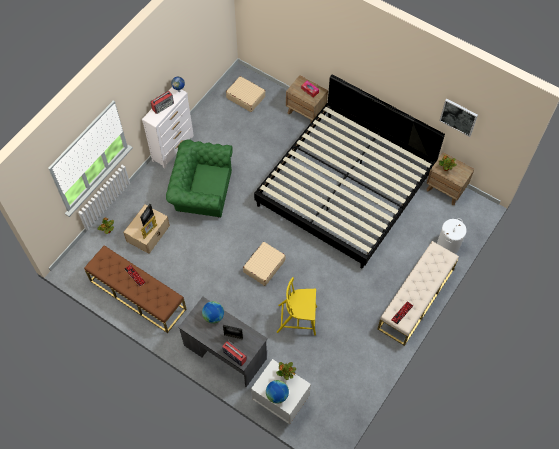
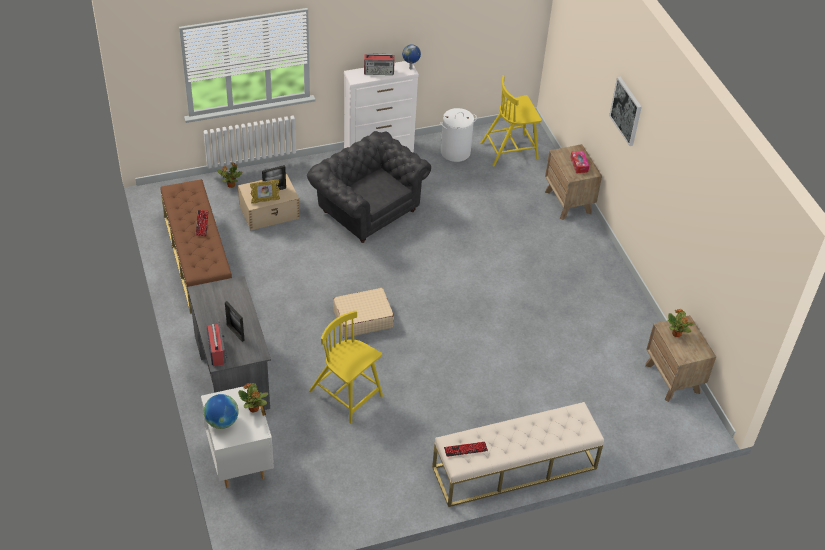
camera: 35 degrees right, 15 degrees down
(202, 192) = (366, 209): green armchair -> grey armchair
(213, 316) = (234, 301): globe -> none
(245, 97) = (510, 150): beige suitcase -> yellow chair
(345, 188) = (541, 301): bed -> none
(448, 245) = (616, 438): white laundry basket -> white laundry basket (455, 152)
(458, 117) = (716, 251): picture -> picture (626, 111)

